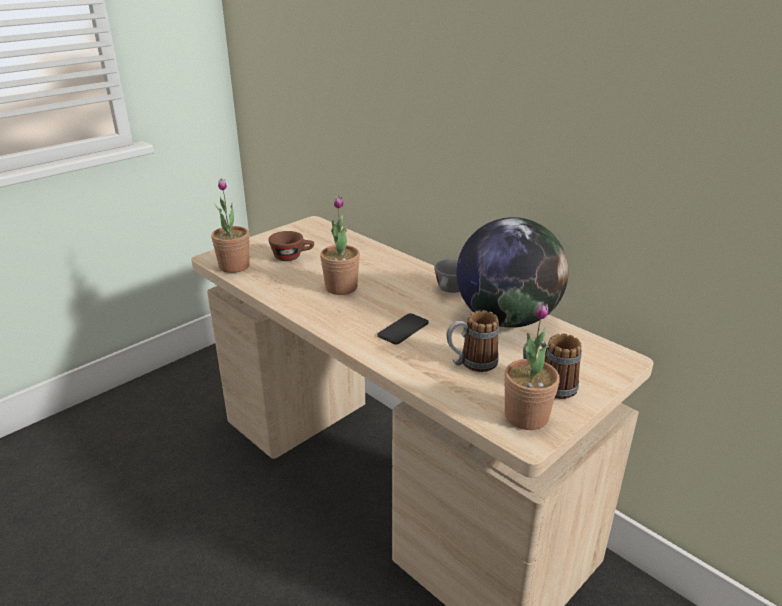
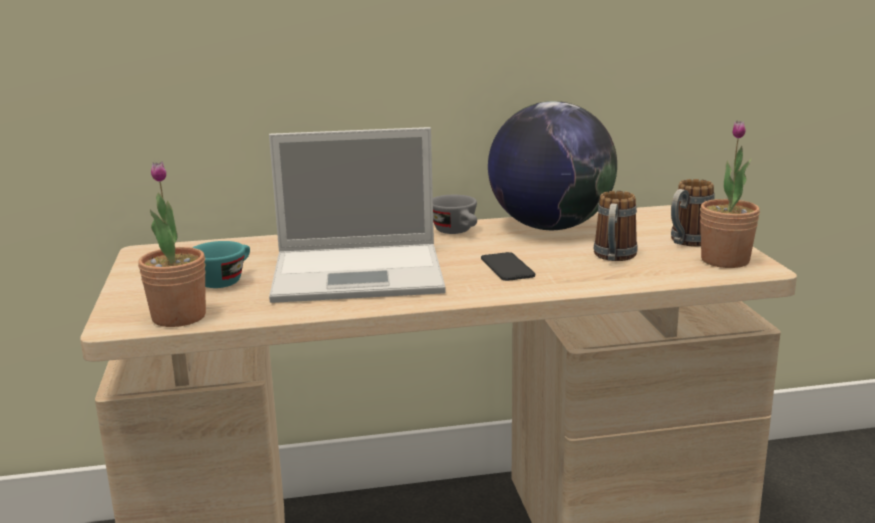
camera: 55 degrees left, 10 degrees down
(292, 257) = (225, 280): brown cup -> turquoise cup
(341, 287) = (361, 273): potted plant -> laptop

